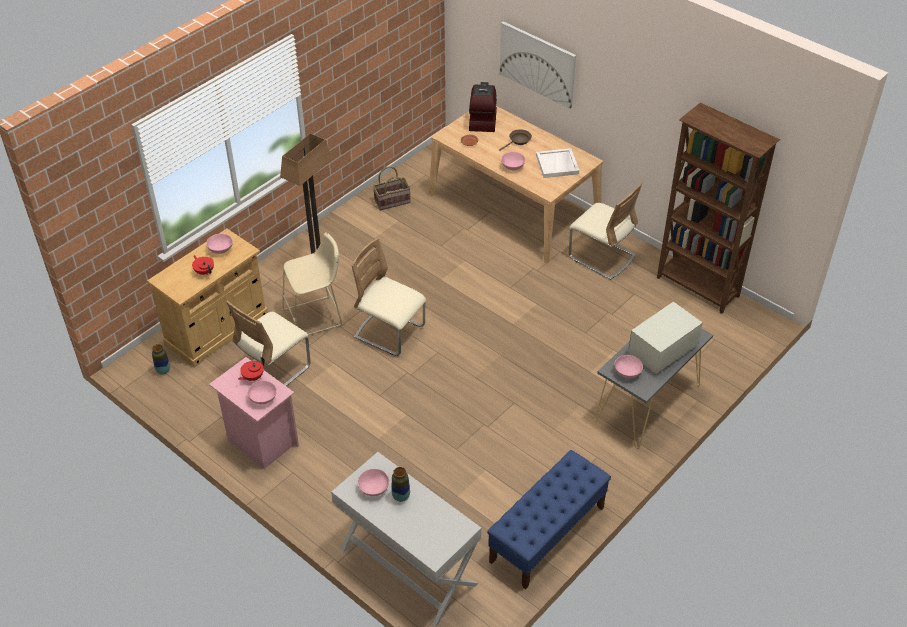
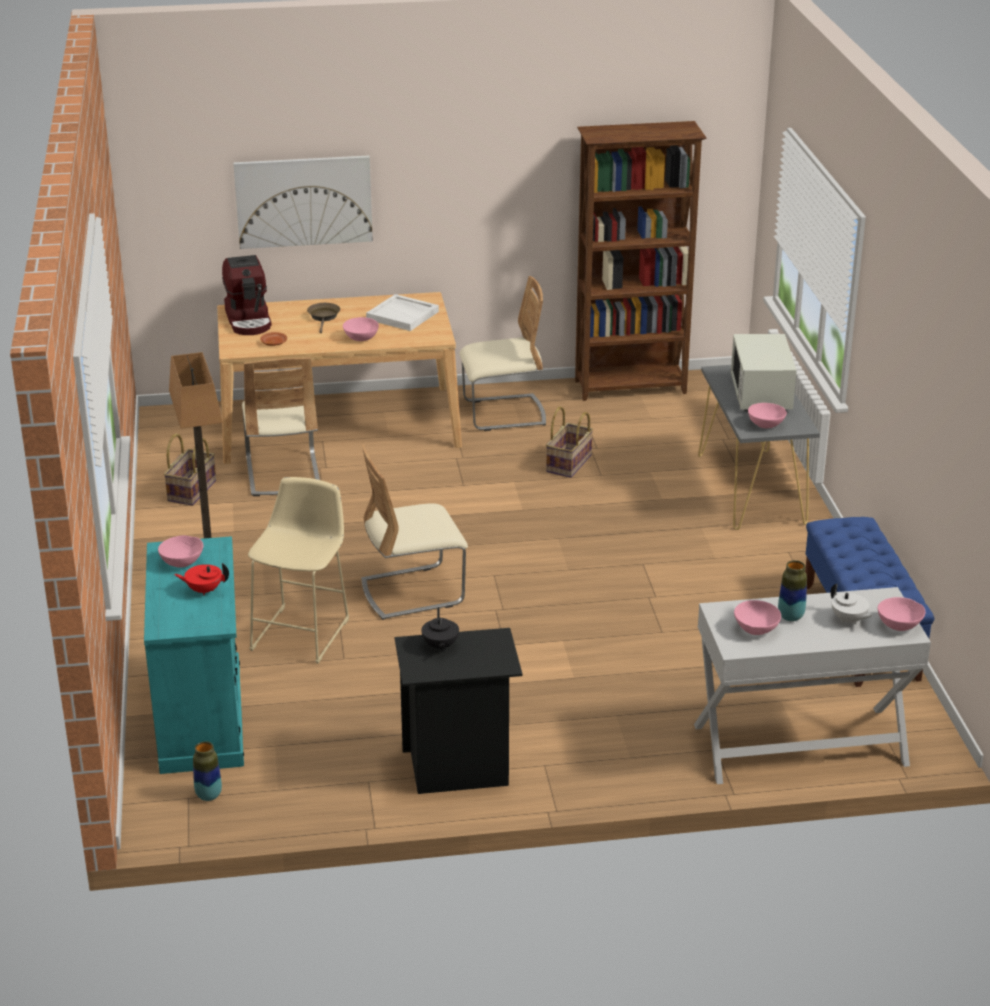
camera: 50 degrees left, 15 degrees down
(217, 329) = (202, 717): beige cabinet -> turquoise cabinet
(252, 377) = (440, 646): red teapot -> black teapot
(260, 442) = (458, 768): pink nightstand -> black nightstand
(263, 398) = (489, 653): pink bowl -> pink bowl (899, 625)
(273, 370) = (347, 704): beige chair -> beige chair (283, 474)
(422, 523) = (848, 620): none -> white teapot
(482, 120) = (249, 320): coffee machine -> coffee machine turned 150 degrees counterclockwise
(581, 313) = (569, 464): none -> basket

